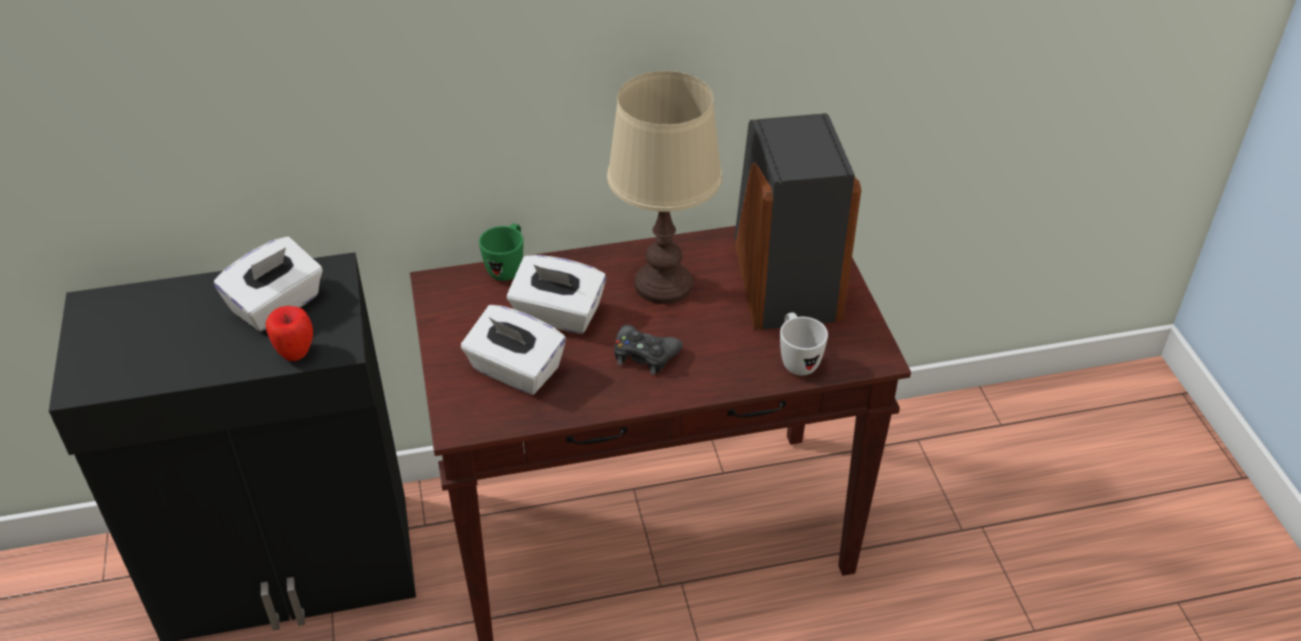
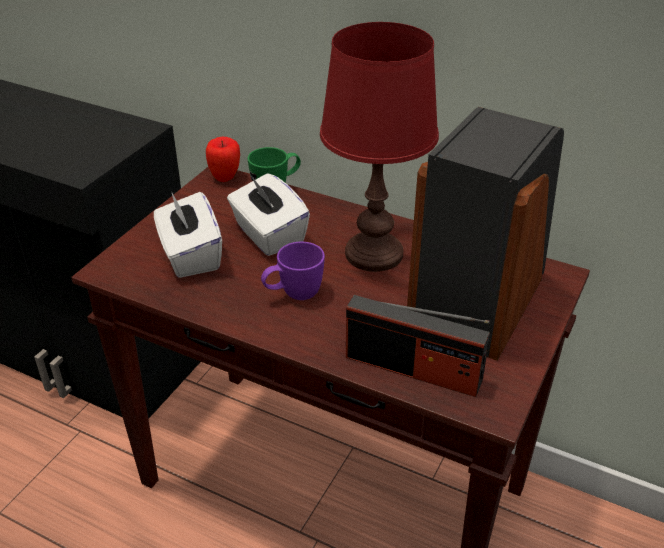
camera: 40 degrees right, 5 degrees down
(277, 305) = (85, 133): white tissue box -> none
(295, 353) = (53, 164): apple -> apple (225, 178)
(644, 355) = (293, 295): black game controller -> purple mug
(663, 285) = (373, 254): beige table lamp -> red table lamp
(796, 360) = (413, 369): white mug -> radio

